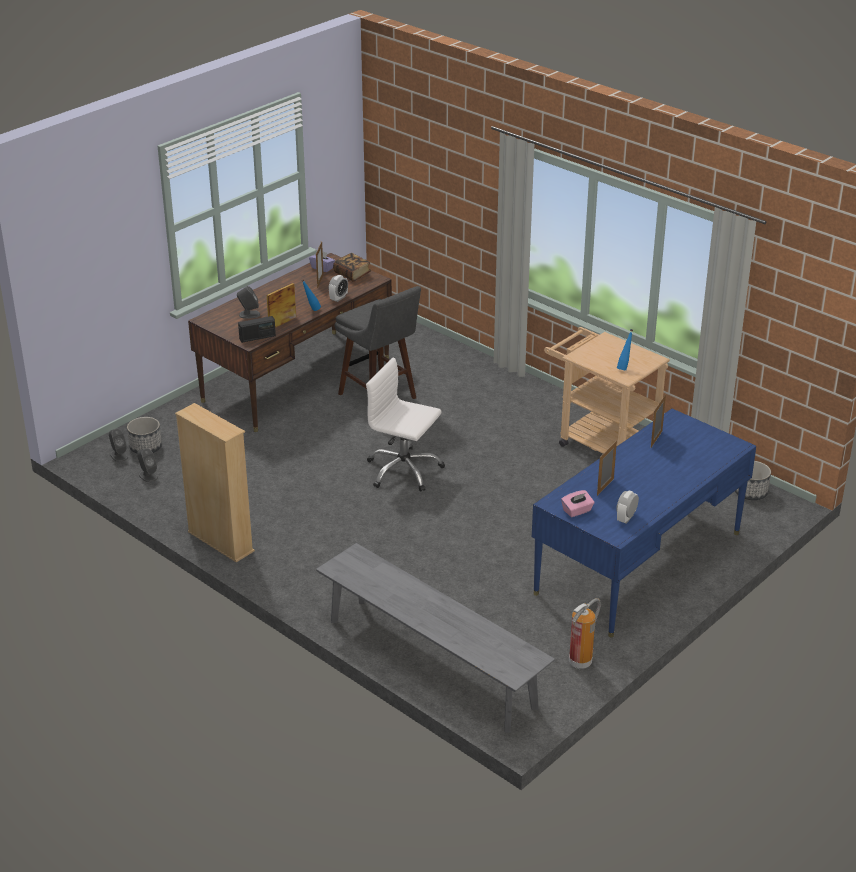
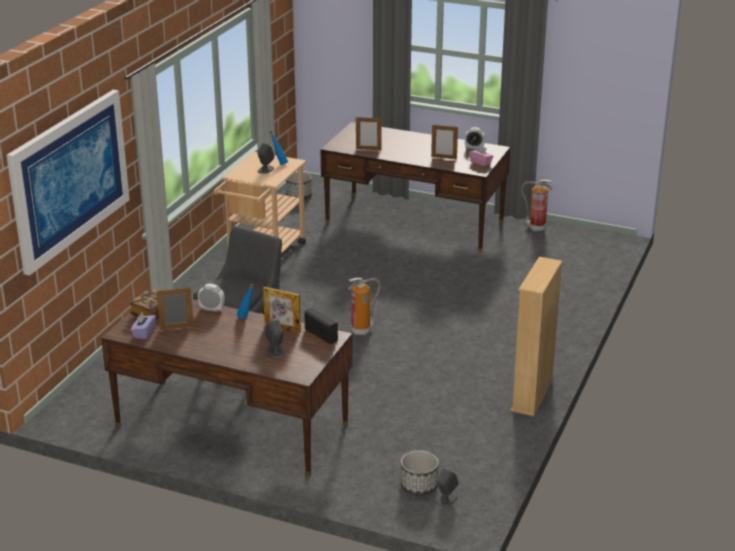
camera: 110 degrees left, 5 degrees down
(148, 476) = (467, 467): grey speaker -> grey speaker (265, 170)
(403, 470) = (361, 331): white office chair -> fire extinguisher
(430, 663) = (587, 275): grey bench -> none
(436, 164) = (69, 178): none -> picture
(639, 563) = (414, 223): blue desk -> brown desk

